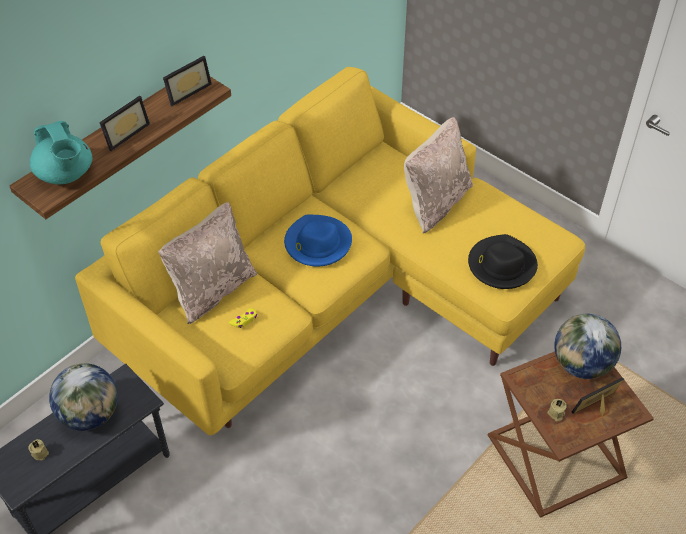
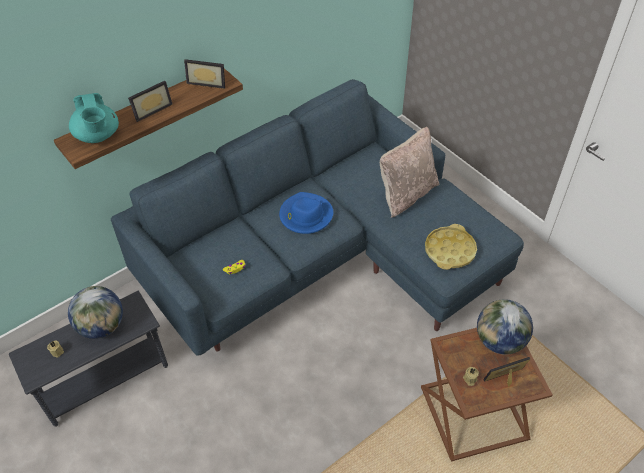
camera: 10 degrees right, 0 degrees up
(186, 91) = (207, 82): picture frame -> picture frame turned 45 degrees clockwise
(212, 289) = (216, 241): beige pillow -> none
(335, 296) = (321, 259): yellow sofa -> blue sofa
(501, 265) = (449, 250): black hat -> yellow tray

